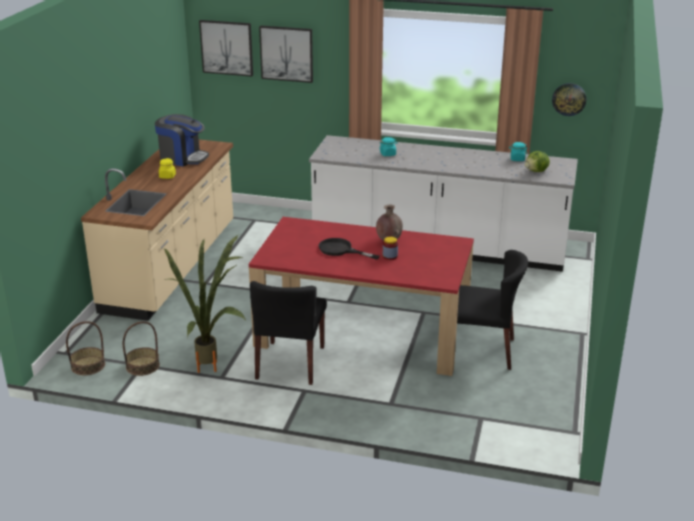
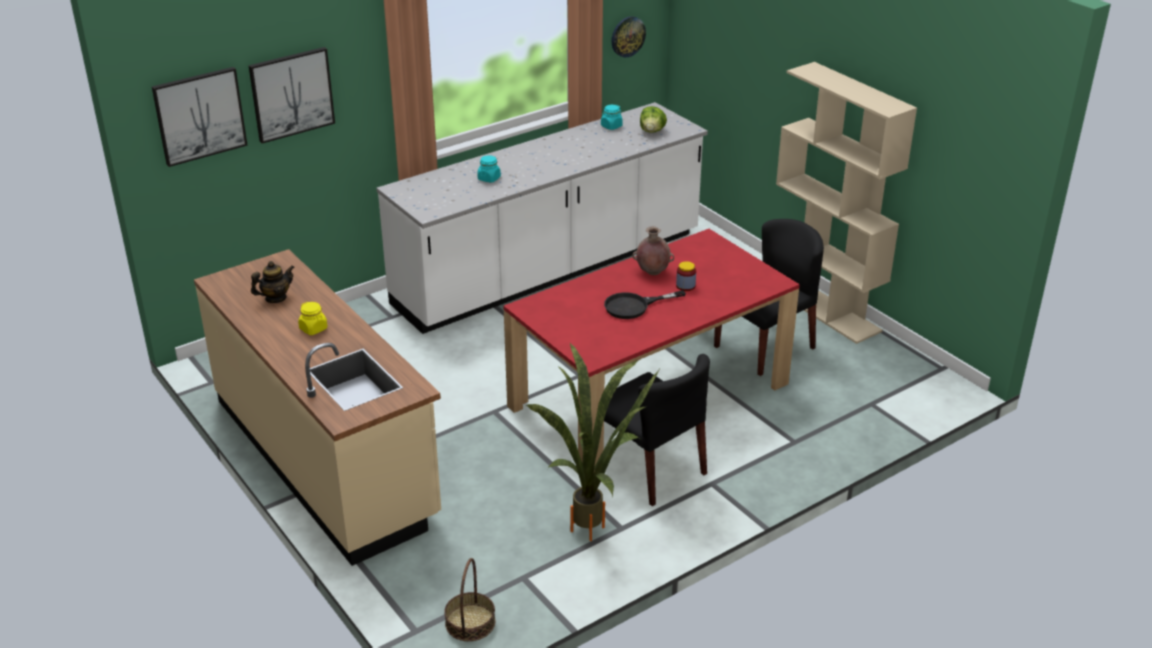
camera: 50 degrees left, 5 degrees up
(142, 366) = (526, 577): basket -> none
(182, 158) = (275, 298): coffee machine -> teapot
(564, 354) = (823, 308): none -> beige bookcase

